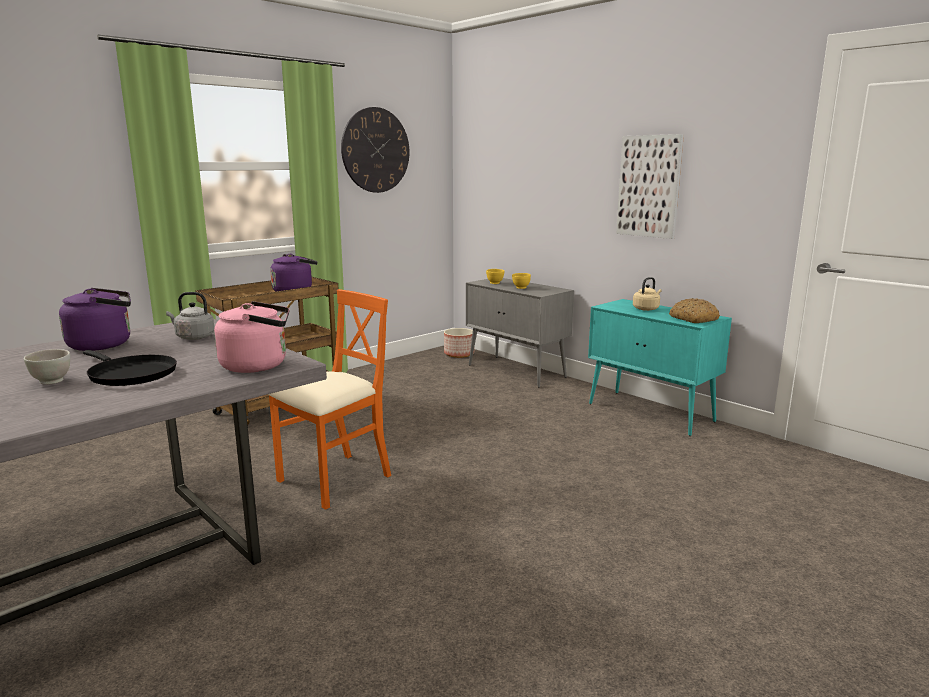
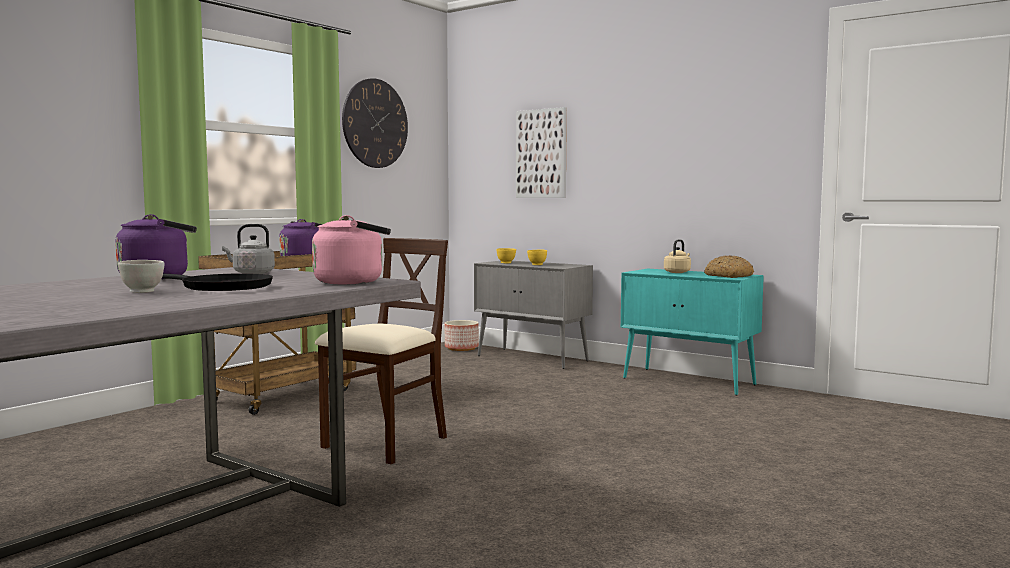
camera: 10 degrees left, 10 degrees down
(334, 480) = (386, 443): orange chair -> beige chair
(649, 186) = (669, 153): picture -> picture (541, 154)

